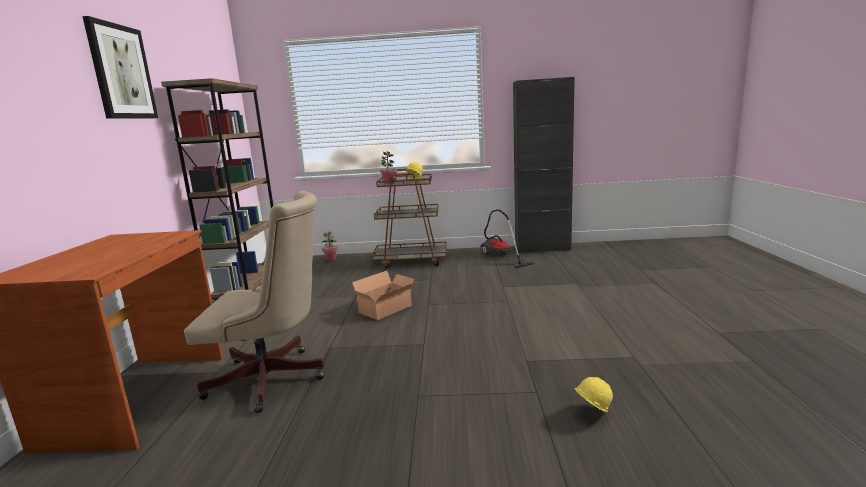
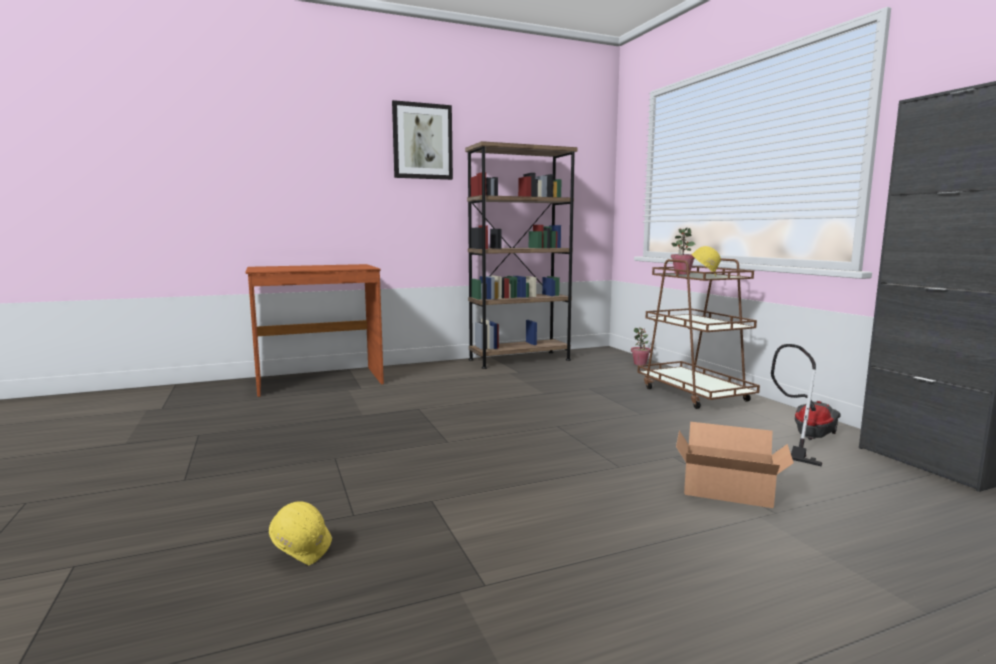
camera: 65 degrees right, 5 degrees down
(274, 380) = (352, 405): beige office chair -> none
(387, 309) = (525, 411): cardboard box -> cardboard box (729, 491)

